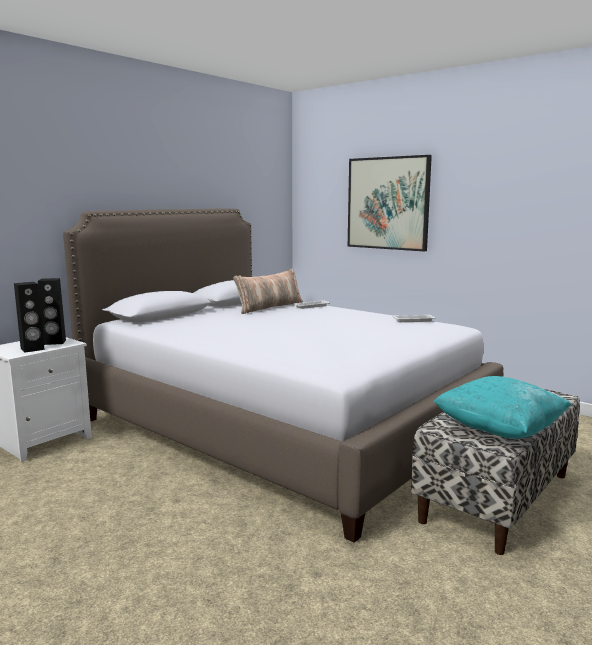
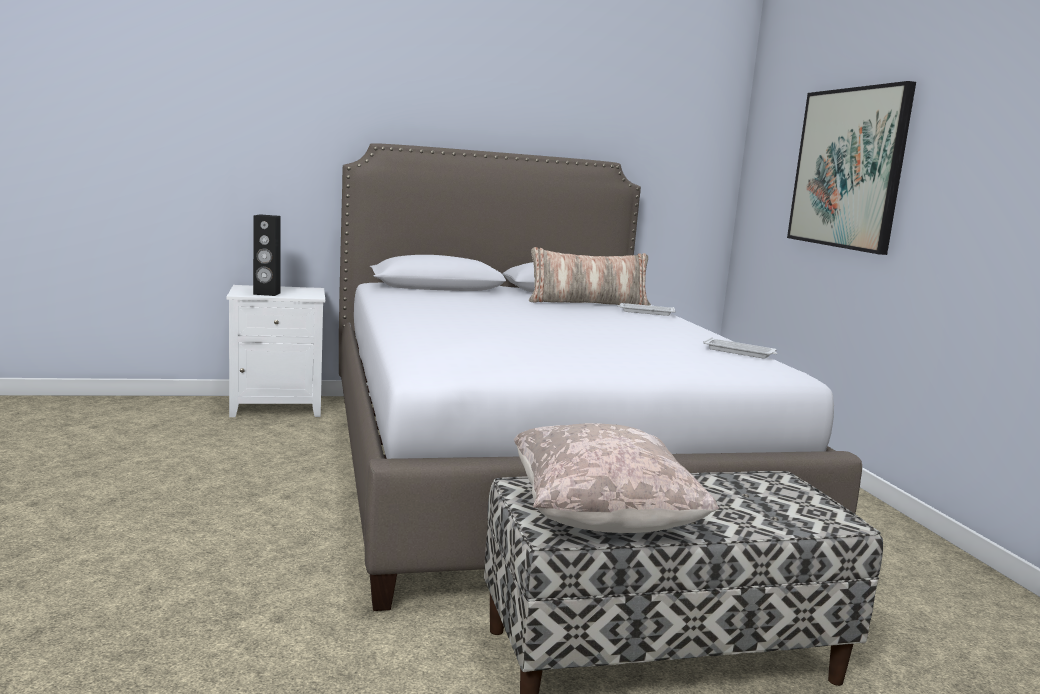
camera: 35 degrees right, 0 degrees up
(55, 342) = (301, 293): black speaker -> none
(499, 431) = (601, 519): turquoise pillow -> beige pillow

